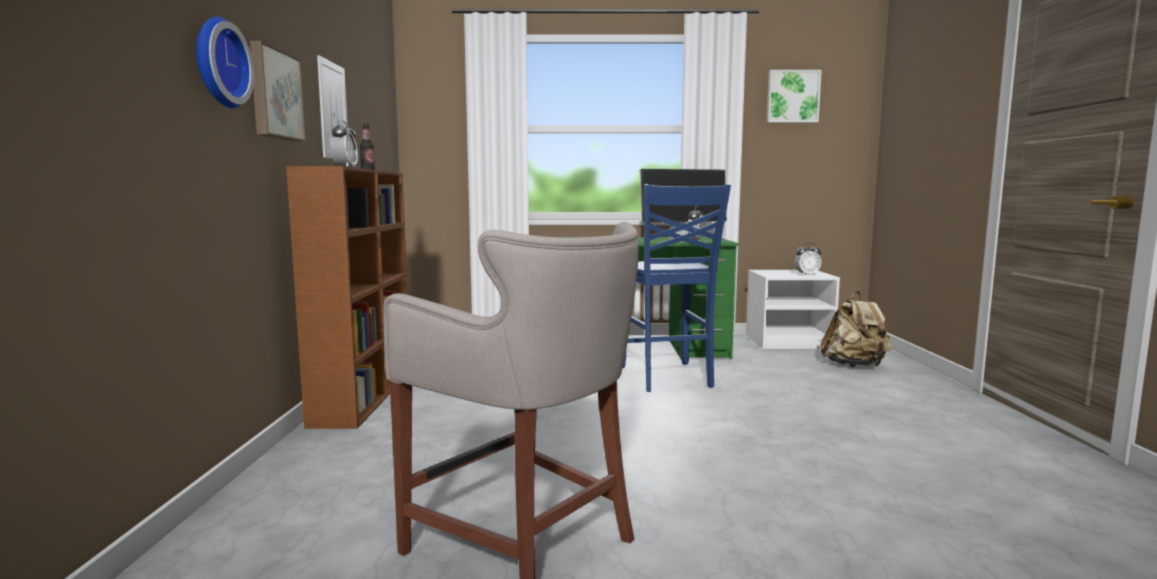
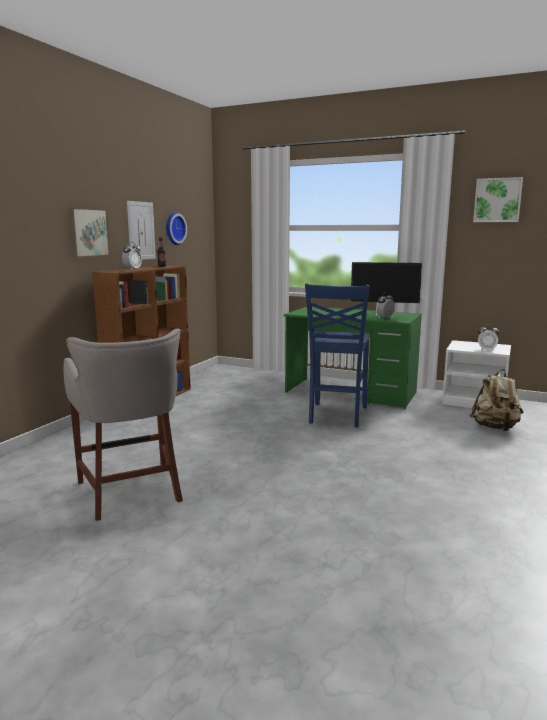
camera: 25 degrees right, 5 degrees up
(217, 63) = (43, 226): wall clock -> wall clock (174, 228)

